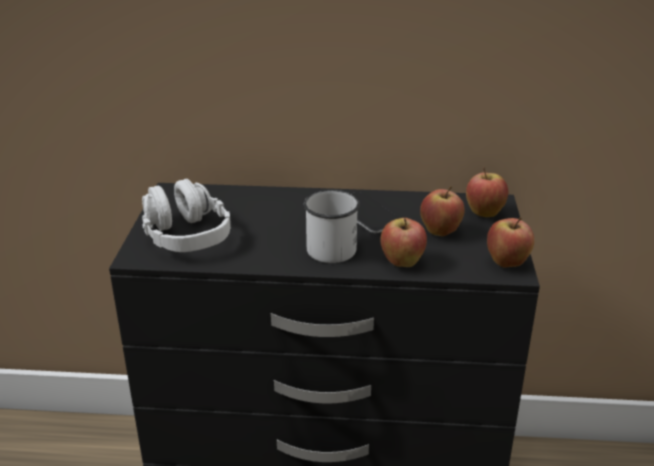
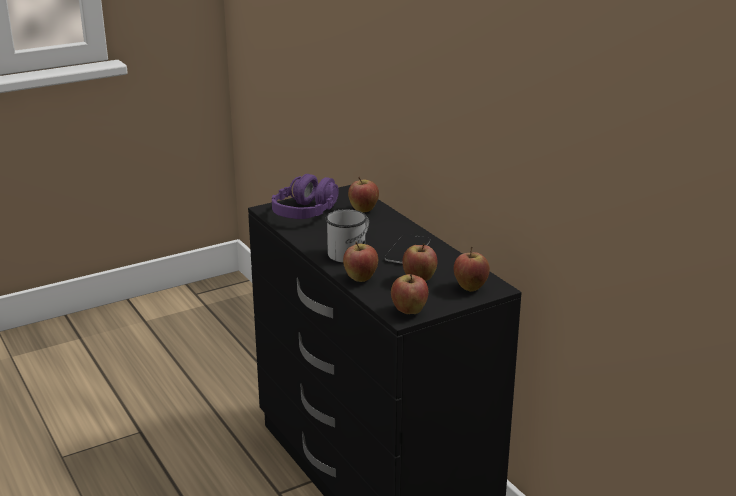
camera: 55 degrees right, 5 degrees down
(186, 235) = (306, 212): grey headphones -> purple headphones
(236, 202) = (363, 211): none -> apple

